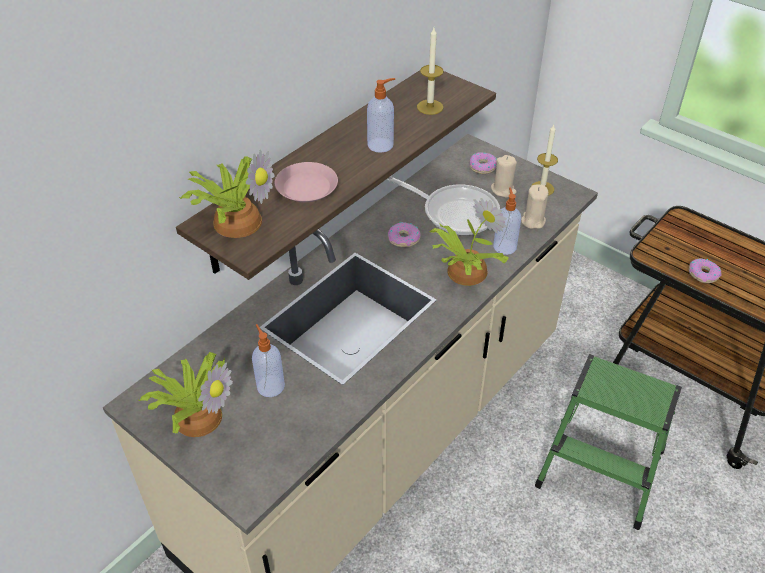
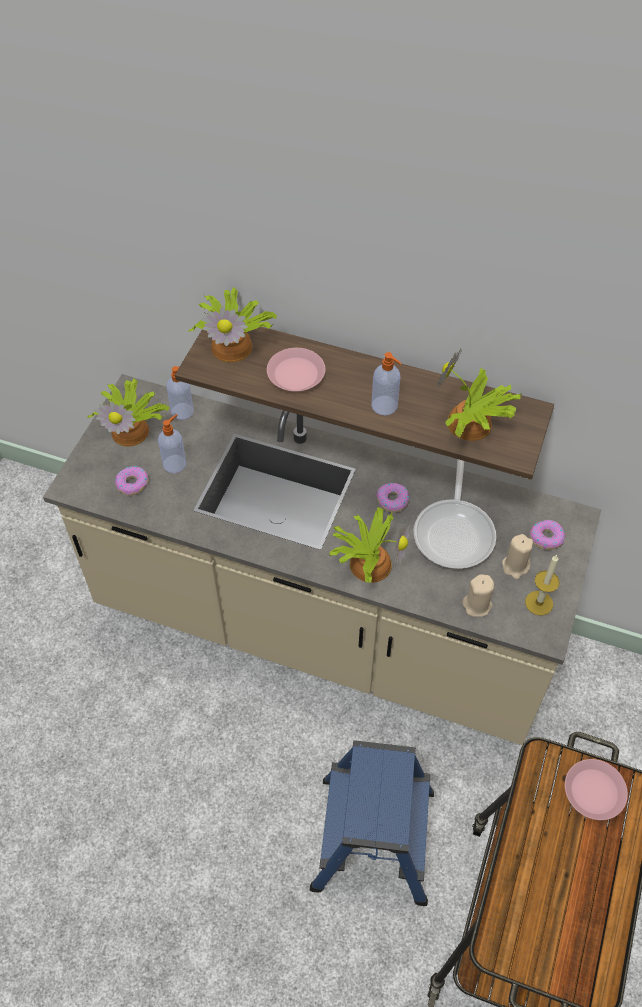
camera: 70 degrees right, 10 degrees up
(430, 107) = (470, 426): candle -> potted plant
(504, 246) = (423, 588): soap dispenser -> soap dispenser (183, 411)
(600, 466) = (373, 839): green step ladder -> blue step ladder
(681, 236) = (594, 791): none -> pink plate
(703, 274) = (535, 823): donut -> donut (132, 484)

